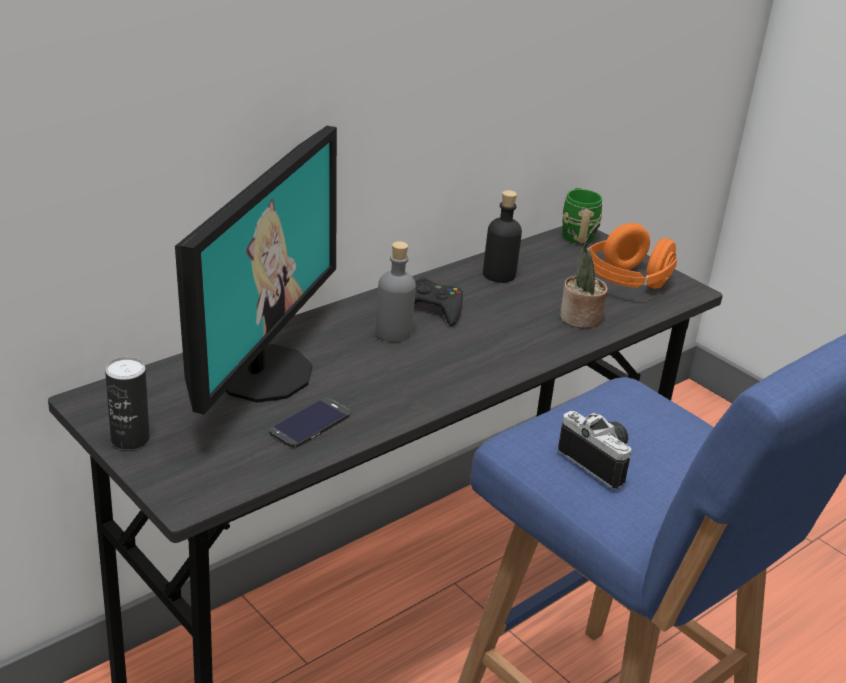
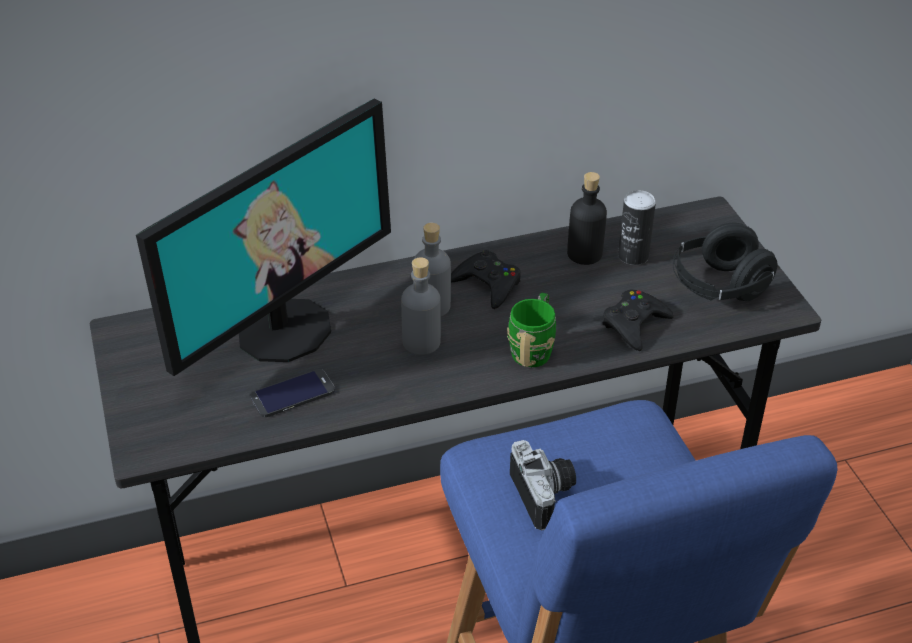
camera: 25 degrees right, 10 degrees up
(130, 439) = (132, 377): can -> can (633, 256)
(404, 361) = (421, 342): none -> grey bottle
(576, 233) = (706, 213): green mug -> green mug (533, 348)
(580, 319) = (634, 324): potted plant -> black game controller
(627, 283) = (719, 287): orange headphones -> black headphones

